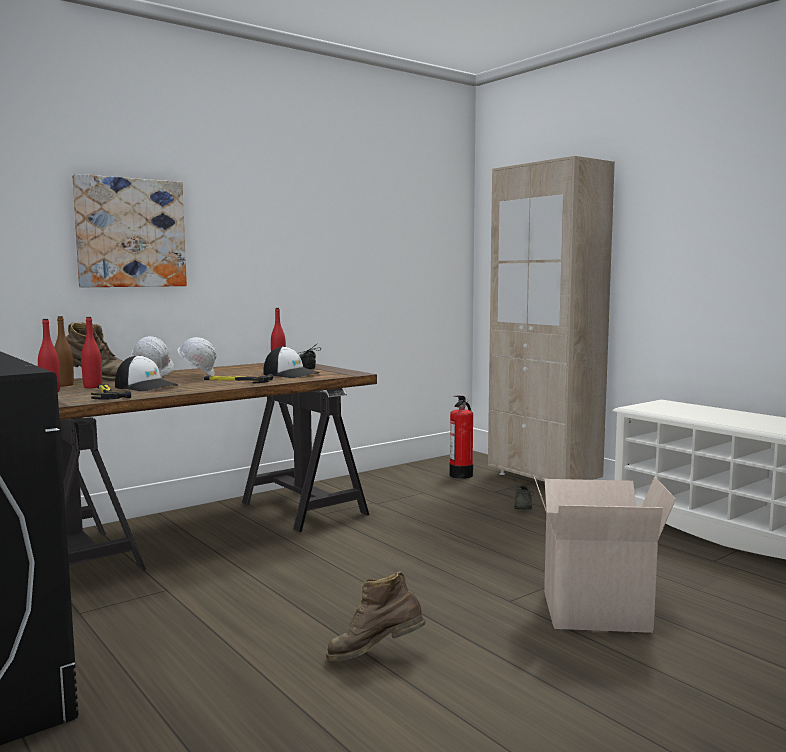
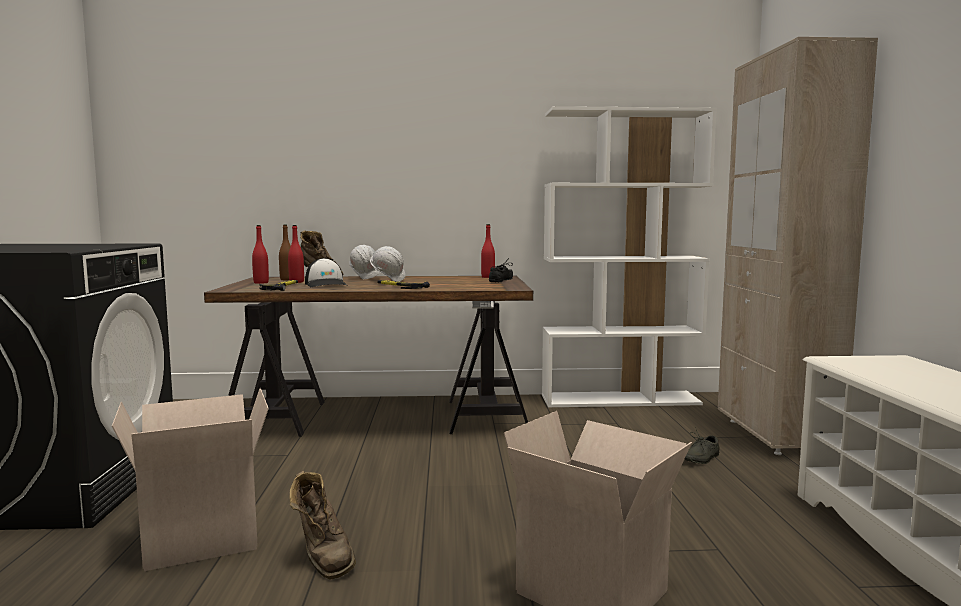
camera: 35 degrees right, 0 degrees up
(130, 233) = (362, 158): picture -> none
(229, 682) = (203, 537): none -> cardboard box
(291, 374) = (461, 285): cap -> none
(375, 657) = (323, 557): brown boot -> brown boot turned 150 degrees counterclockwise
(395, 472) = (620, 399): none -> white bookcase
(461, 475) = (684, 414): fire extinguisher -> none

